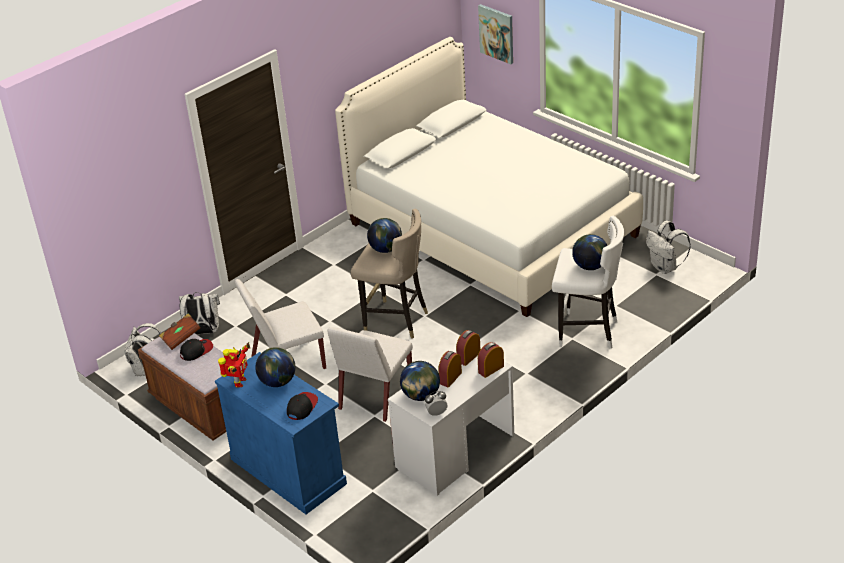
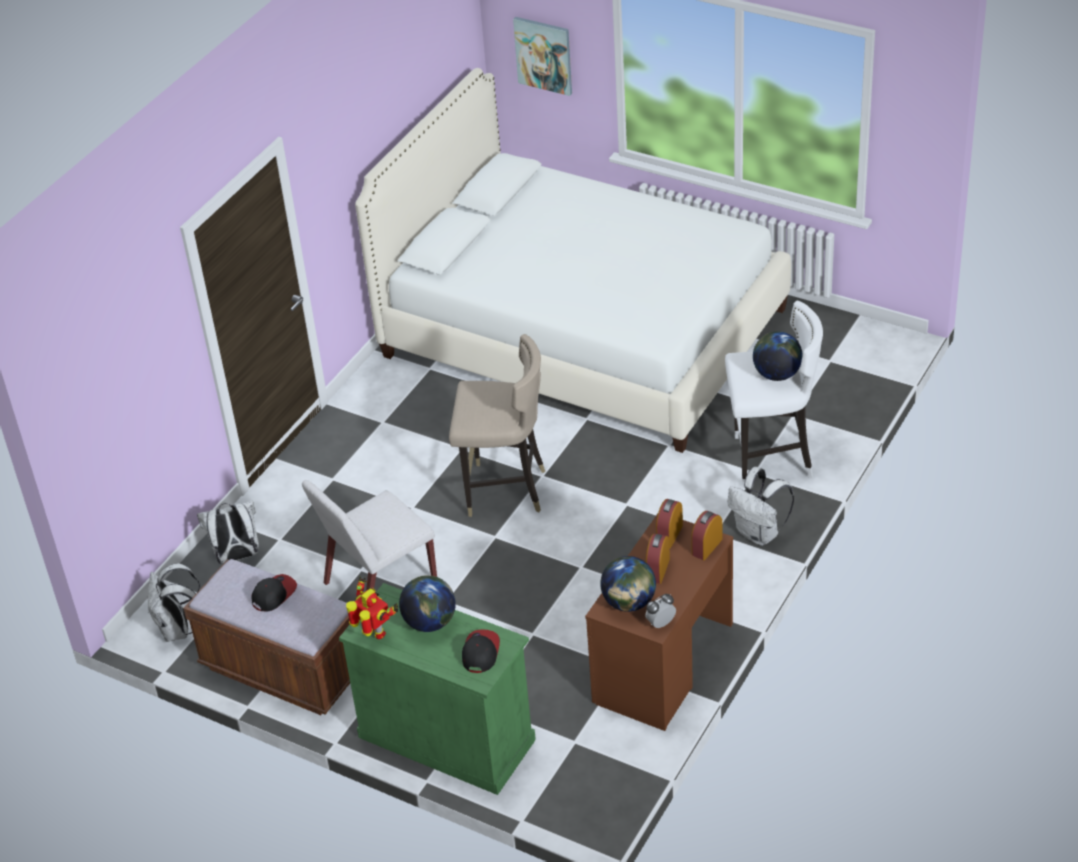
camera: 15 degrees left, 5 degrees up
(181, 337) = (242, 579): brown book -> none
(238, 382) = (374, 634): toy robot -> toy robot turned 45 degrees counterclockwise
(288, 471) = (447, 738): blue cabinet -> green cabinet
(375, 396) = (522, 605): white chair -> none
(386, 249) = (488, 396): globe -> none
(455, 451) = (663, 663): white desk -> brown desk
(665, 267) = (838, 349): white backpack -> white backpack (759, 534)

